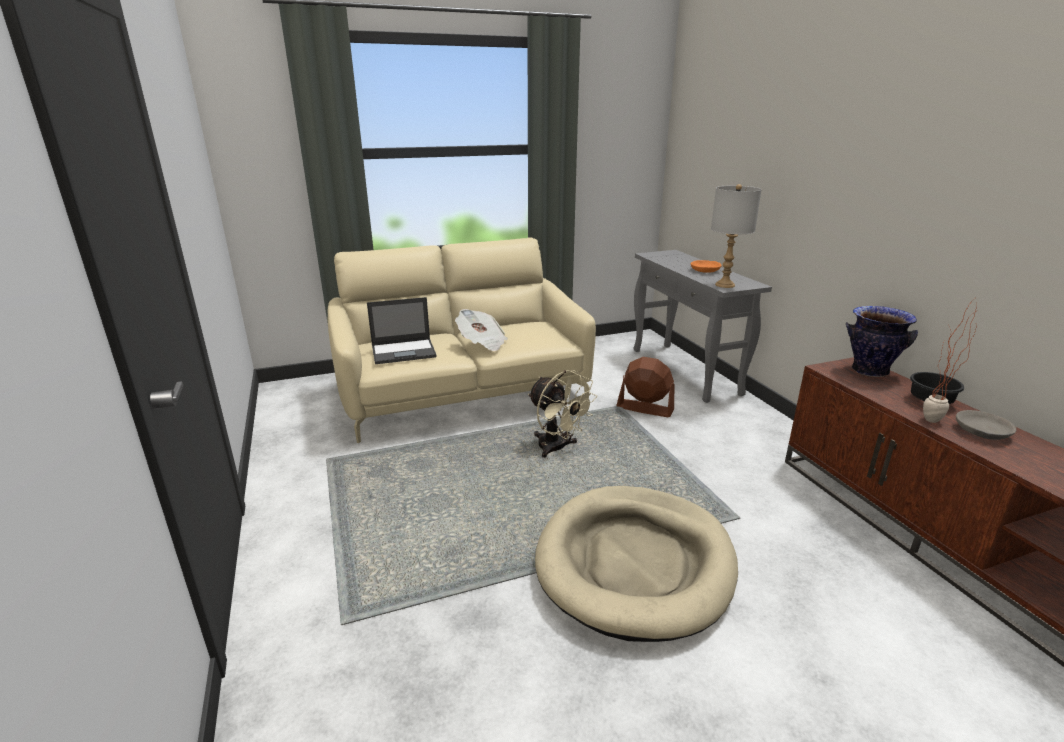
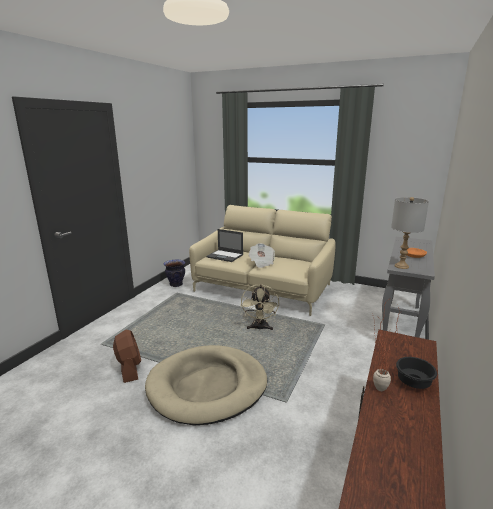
camera: 45 degrees right, 5 degrees down
(644, 408) = (337, 331): brown fan -> brown fan (129, 369)
(869, 371) = (417, 350): vase -> vase (176, 284)
(981, 432) = (399, 412): grey bowl -> none

